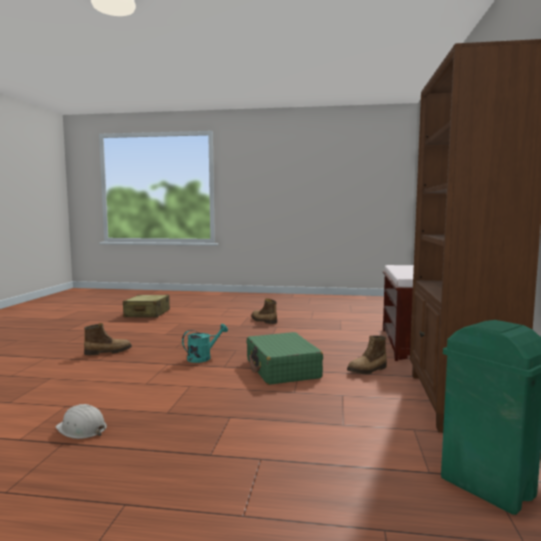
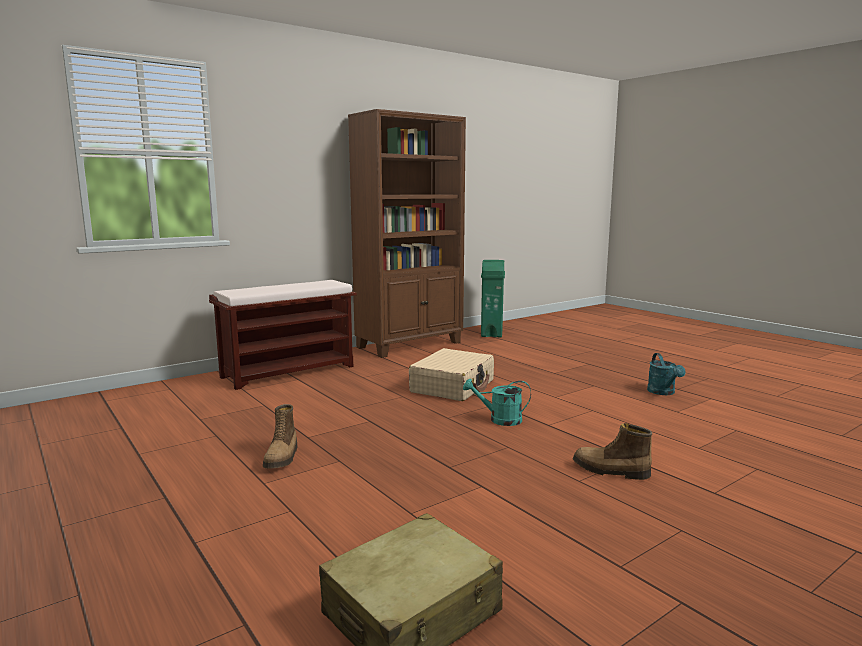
camera: 135 degrees left, 5 degrees up
(81, 429) = (663, 392): white hard hat -> turquoise watering can
(282, 369) = (453, 386): green suitcase -> beige suitcase
(368, 370) = (396, 367): boot -> none

